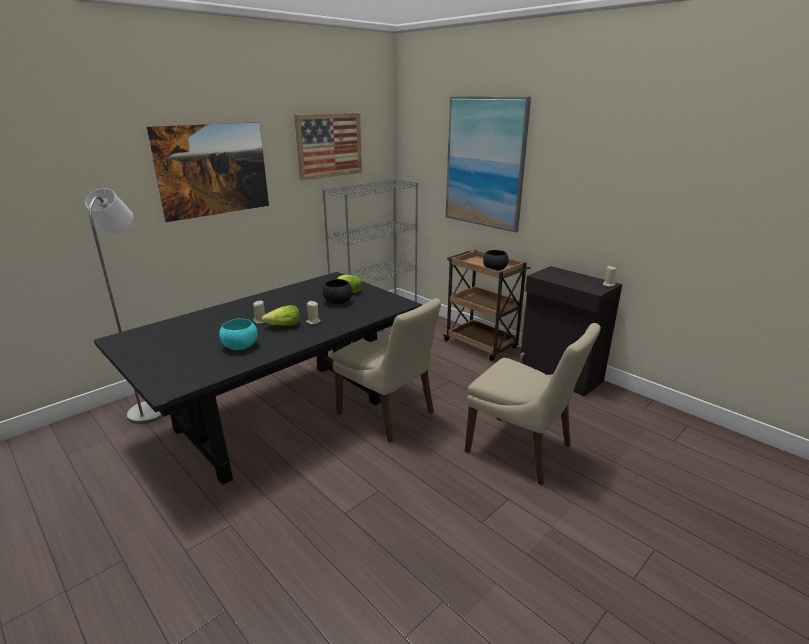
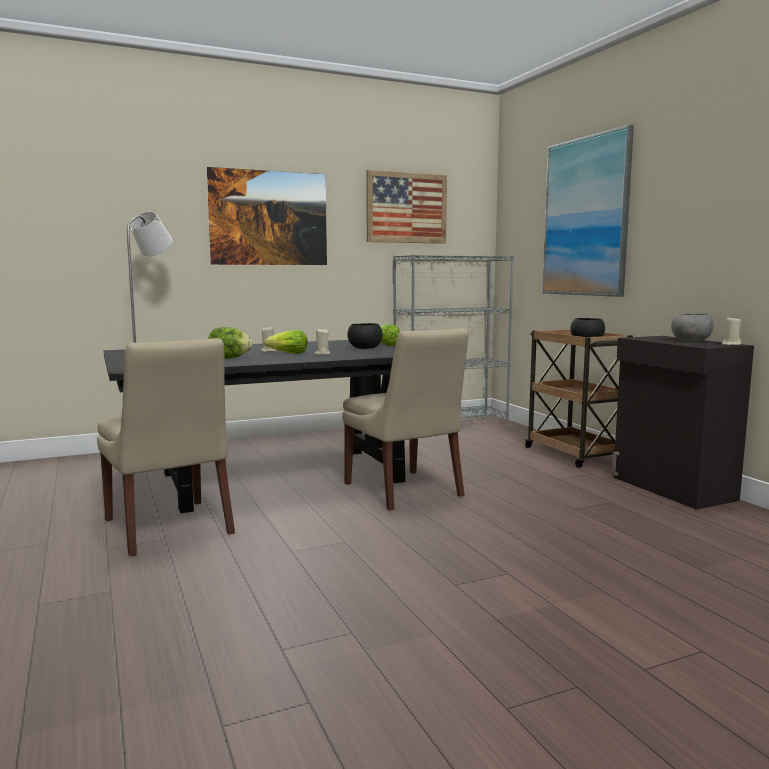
camera: 20 degrees right, 15 degrees down
(240, 346) = (229, 358): turquoise bowl -> lettuce
(521, 450) = (561, 539): beige chair -> beige chair (169, 528)
(578, 278) = (691, 341): none -> grey bowl

